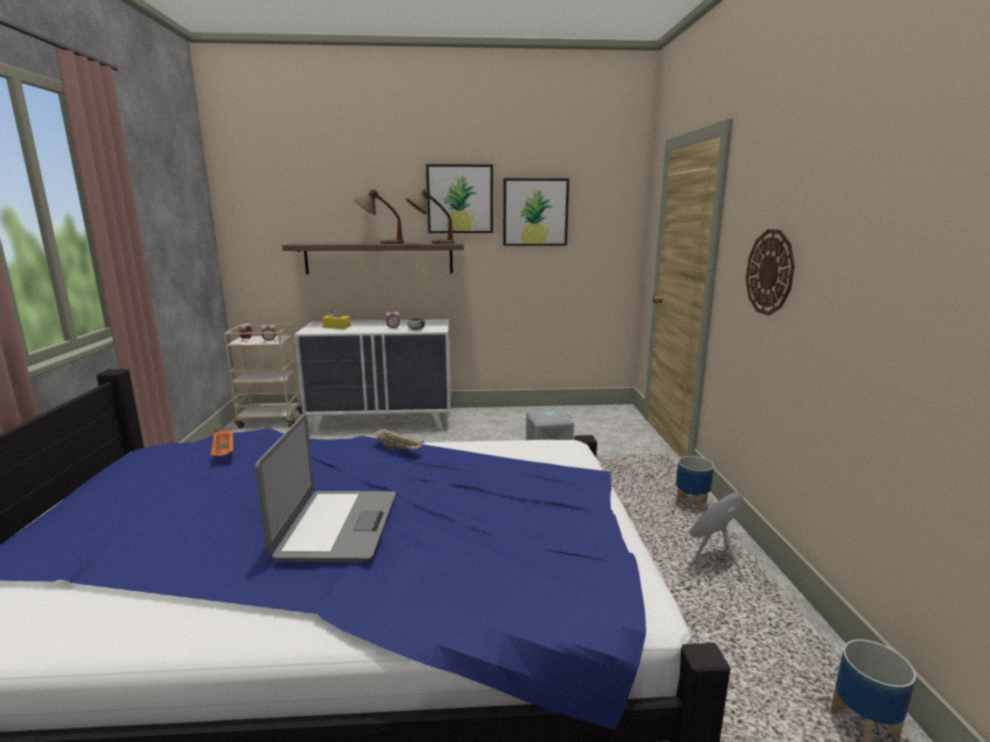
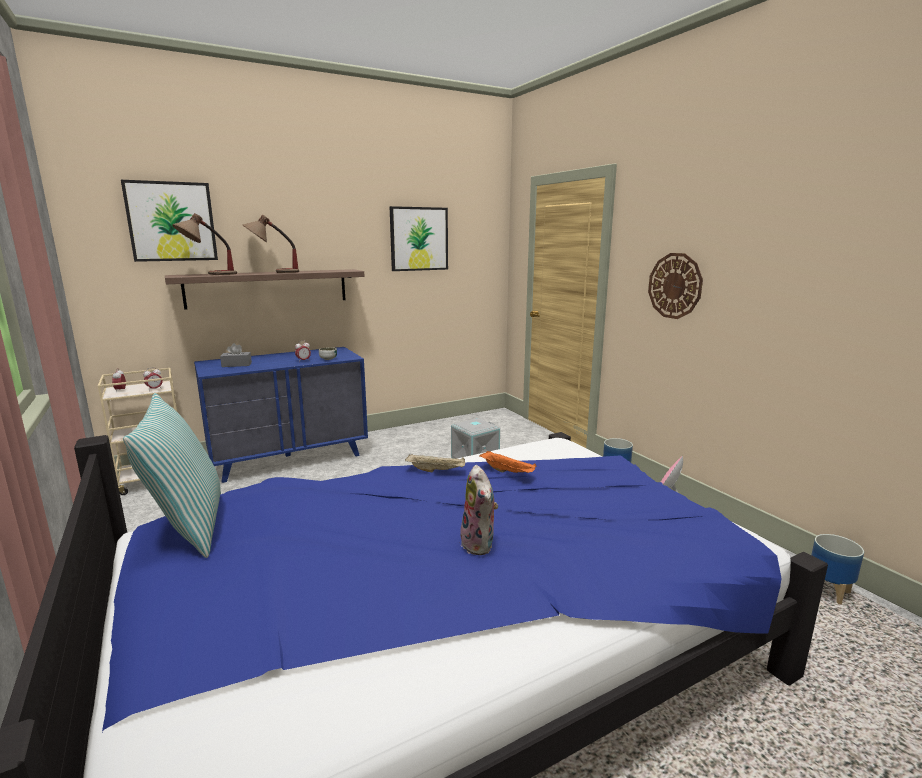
camera: 25 degrees left, 0 degrees up
(162, 455) = (188, 527): none -> pillow
(224, 453) = (264, 509): orange tray -> orange tray (508, 472)
(336, 526) = (480, 544): laptop -> plush toy
(337, 327) = (236, 365): yellow tissue box -> grey tissue box
(383, 420) = (290, 458): white dresser -> blue dresser
(430, 243) = (328, 271): table lamp -> table lamp (208, 274)
(460, 199) = (349, 226): picture -> picture (171, 221)

